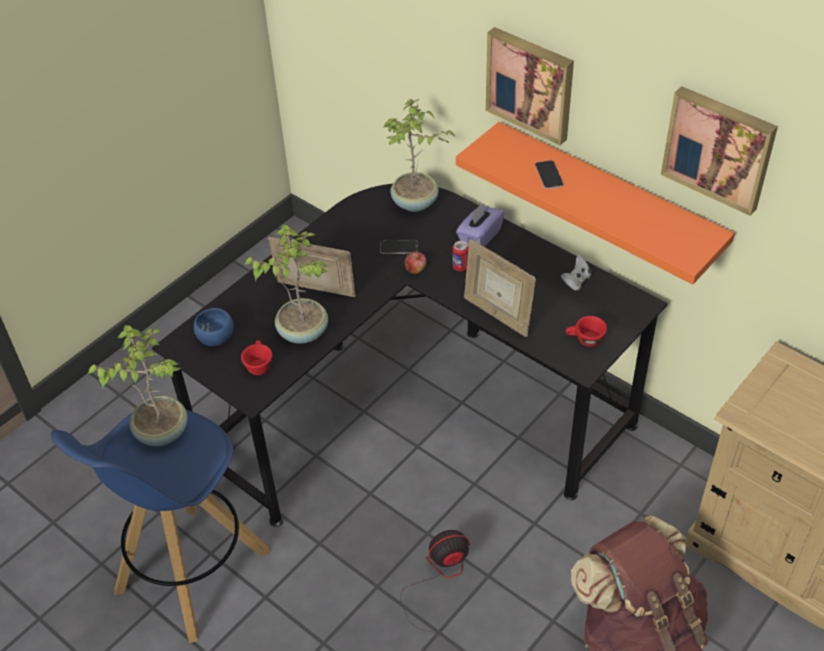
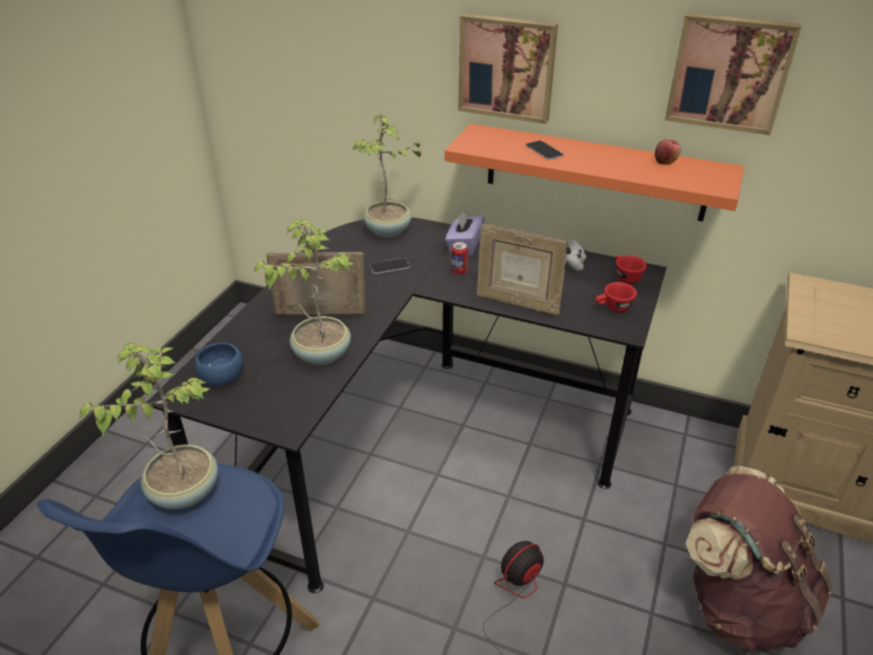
camera: 20 degrees left, 10 degrees down
(258, 364) = (283, 394): red cup -> red cup (625, 277)
(415, 269) = (415, 280): apple -> apple (665, 161)

